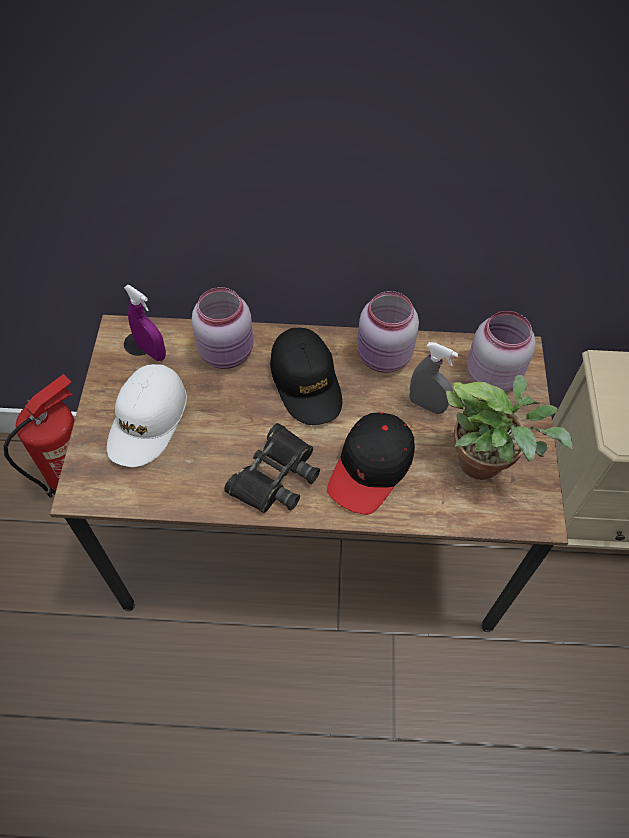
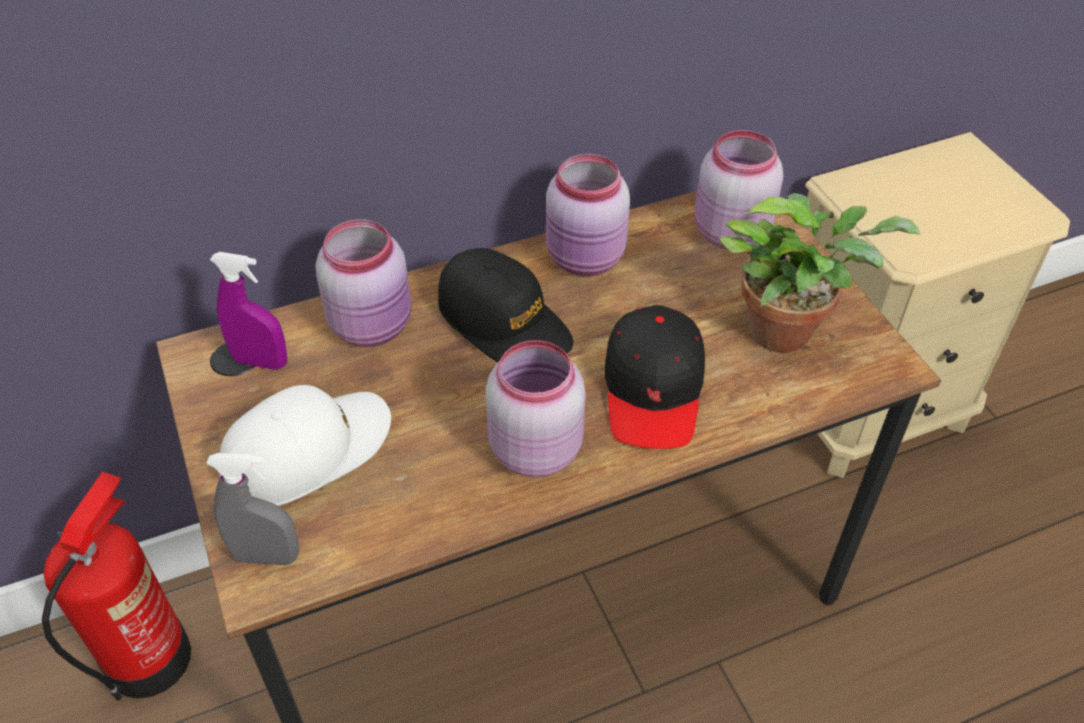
camera: 25 degrees left, 10 degrees down
(148, 421) = (308, 451): white cap -> white cap turned 120 degrees counterclockwise
(275, 475) = (533, 448): black binoculars -> pink jar
(427, 405) = (675, 293): grey spray bottle -> grey spray bottle (267, 556)

